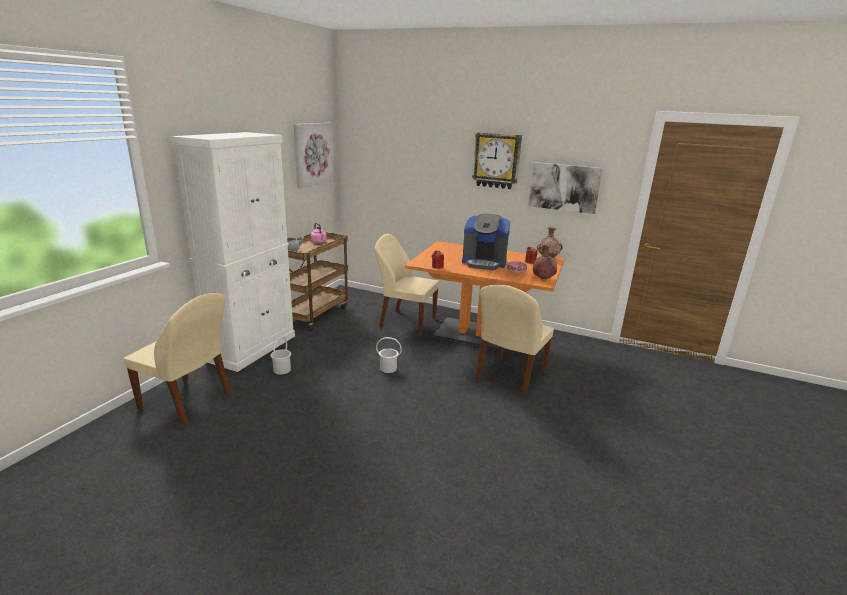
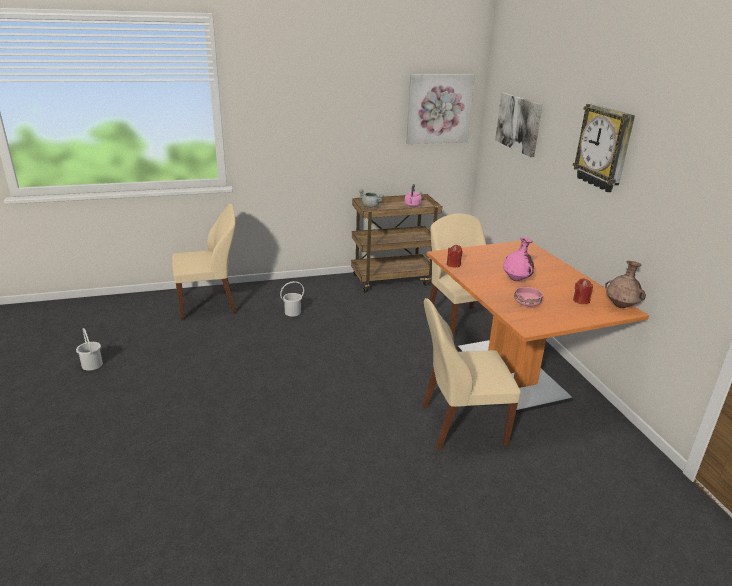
camera: 50 degrees right, 5 degrees up
(187, 402) = (209, 304): beige chair -> beige chair turned 90 degrees counterclockwise
(252, 348) = (303, 286): white cabinet -> none
(388, 368) = (365, 353): white bucket -> white bucket (92, 364)
(484, 263) = (516, 280): coffee machine -> pink vase
(543, 279) = (539, 323): brown vase -> none
(564, 187) = (668, 206): picture -> picture (519, 123)

